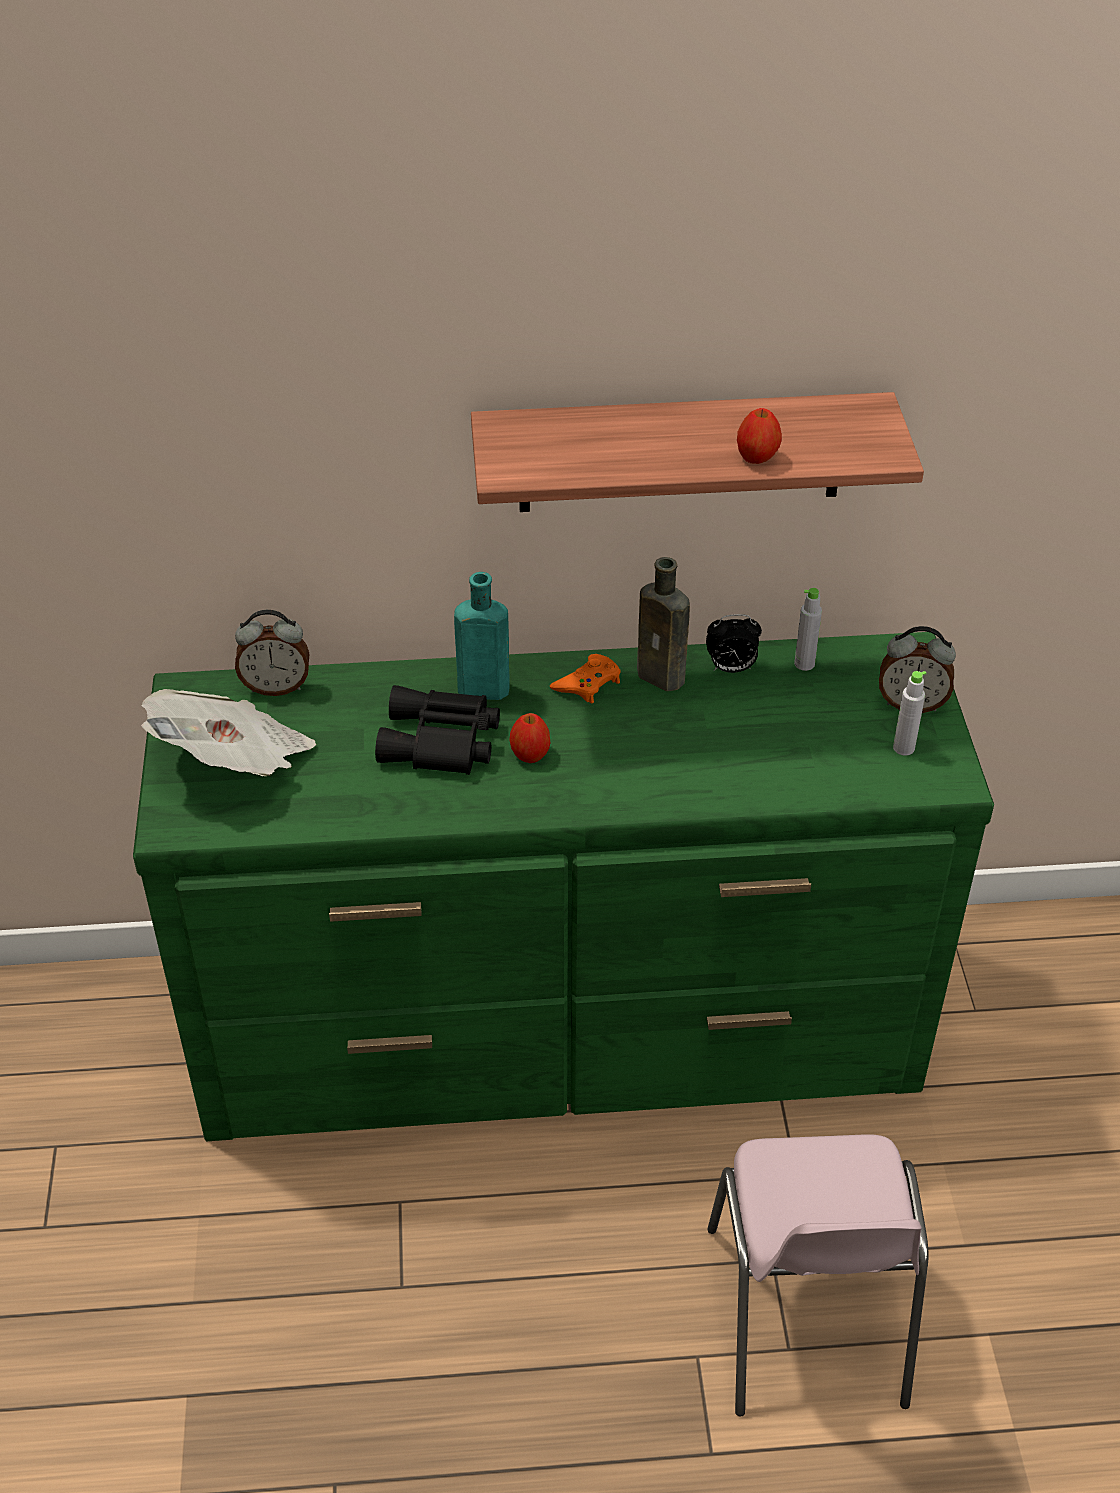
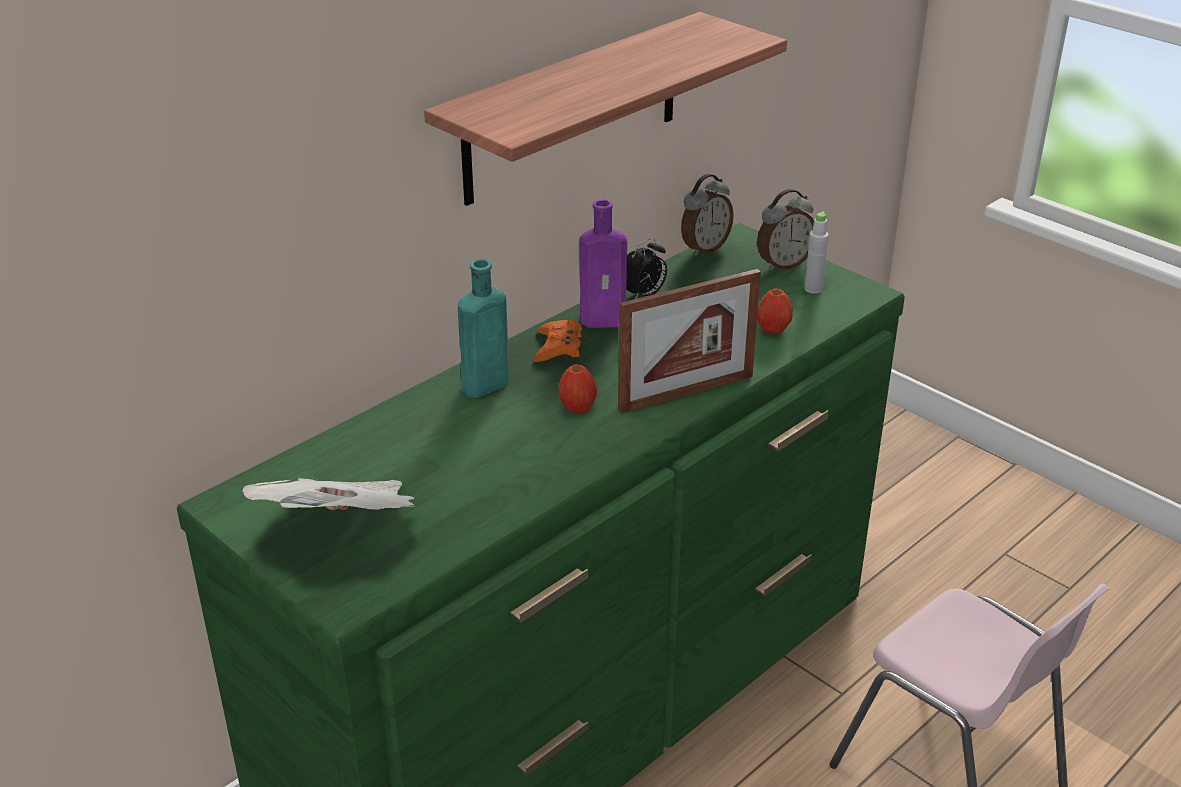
camera: 40 degrees left, 10 degrees down
(276, 686) = (308, 461): alarm clock -> alarm clock (704, 248)
(441, 743) = (499, 433): black binoculars -> none
(638, 793) = (686, 393): none -> picture frame
(663, 678) = (606, 320): brown bottle -> purple bottle
(757, 458) = (675, 66): apple -> apple (773, 329)
(804, 664) = (687, 272): grey bottle -> none

